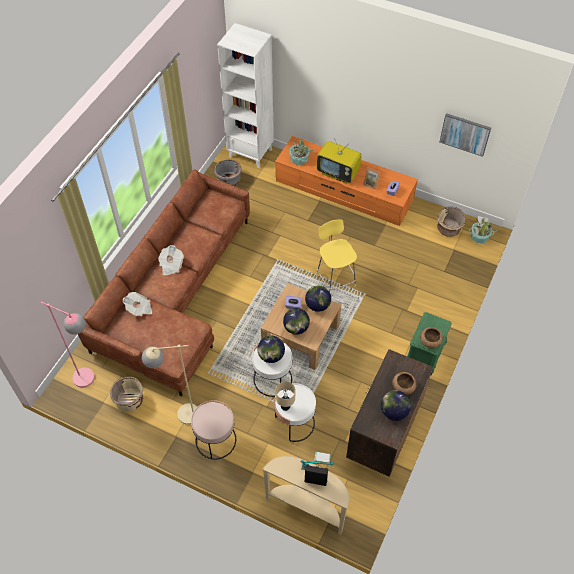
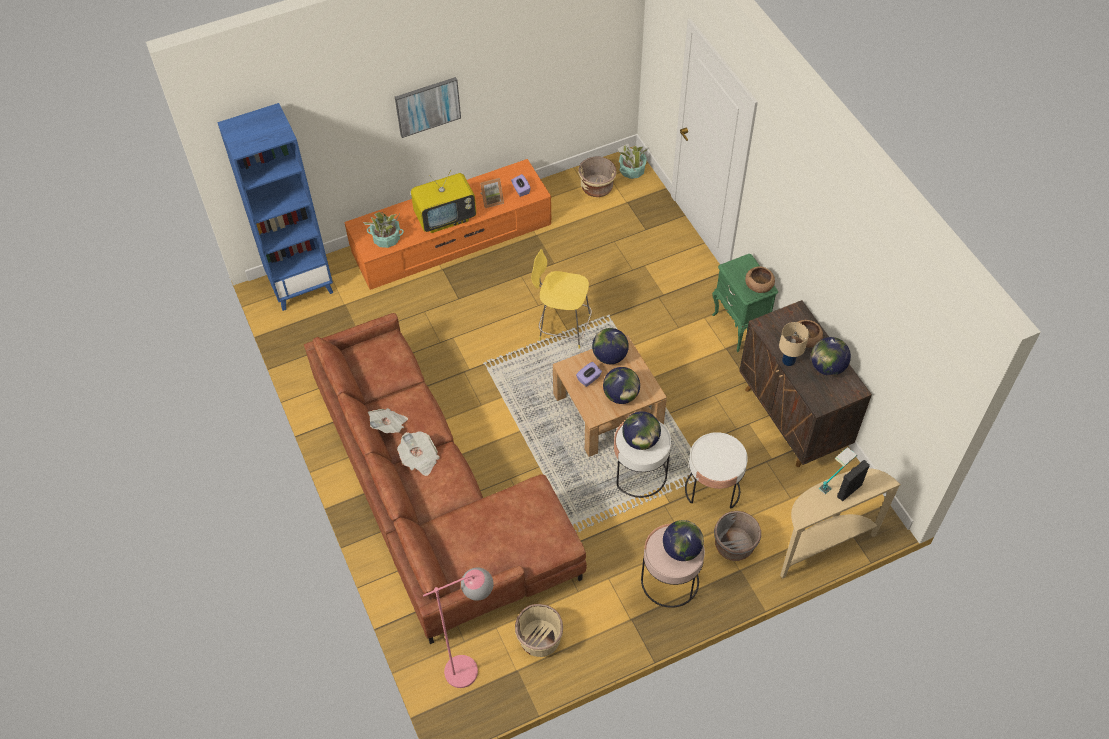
camera: 50 degrees left, 0 degrees up
(139, 309) = (453, 531): newspaper -> newspaper (388, 426)
(180, 415) = (606, 596): beige floor lamp -> none
(215, 423) = (681, 549): none -> globe
(228, 181) = (319, 334): grey planter -> grey planter (734, 545)
(251, 153) = (301, 285): white bookcase -> blue bookcase
(286, 407) = (717, 469): beige table lamp -> beige table lamp (789, 361)
(465, 134) = (567, 62): picture -> picture (427, 106)

